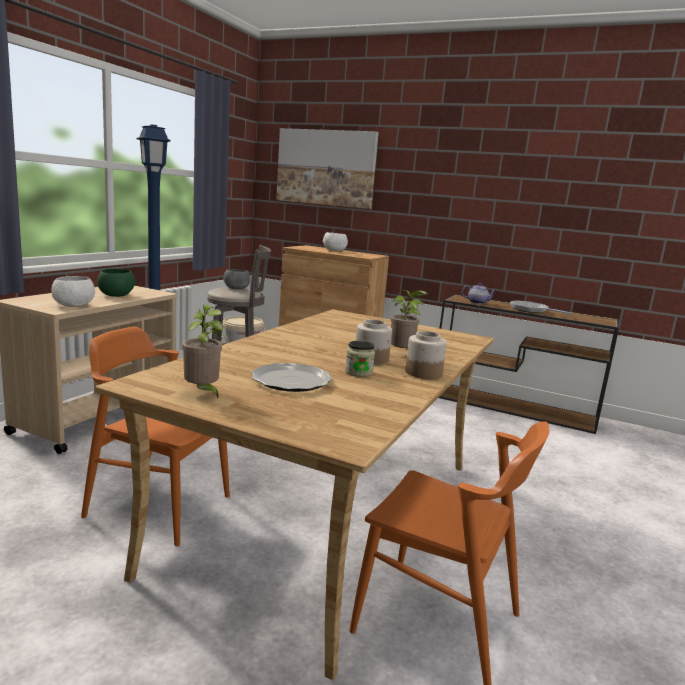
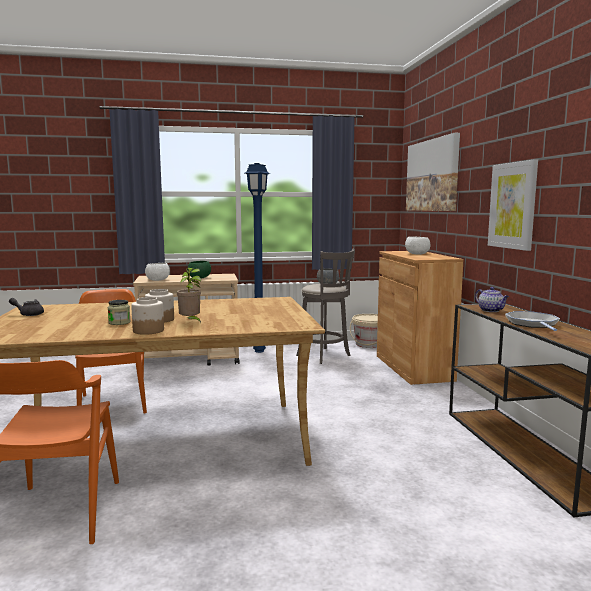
camera: 55 degrees right, 5 degrees down
(202, 393) = (29, 314): potted plant -> grey teapot
(291, 381) = (75, 318): plate -> none
(461, 212) = (512, 205): none -> picture

